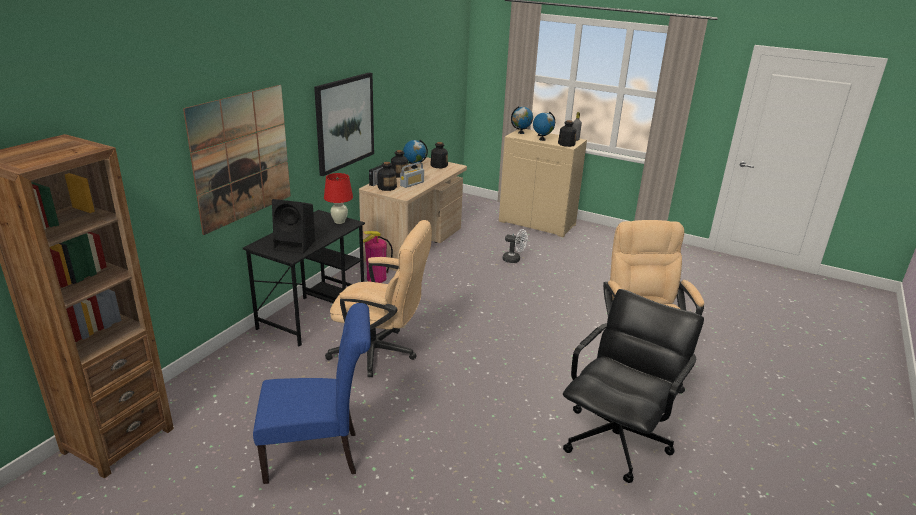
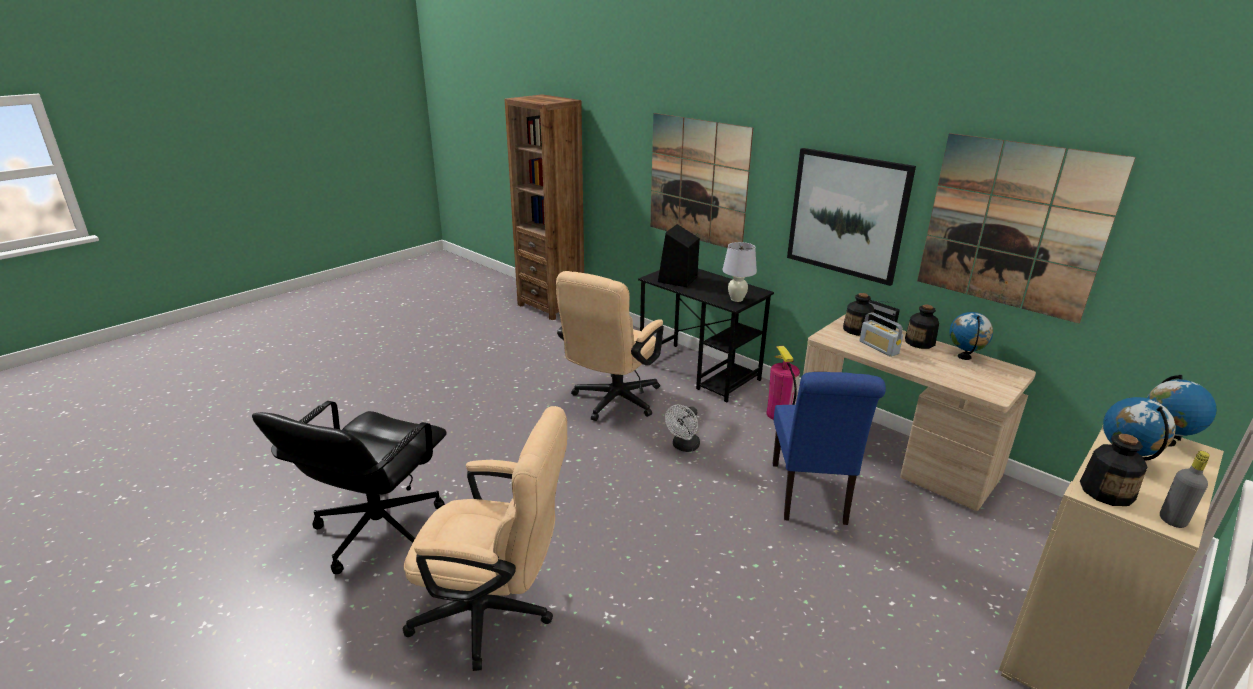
camera: 105 degrees right, 0 degrees up
(319, 455) = (487, 367): blue chair -> blue chair (810, 497)
(339, 221) = (736, 299): red table lamp -> white table lamp
(405, 87) = (1013, 226): none -> picture
(438, 165) = (988, 379): bottle -> none
(514, 260) = (857, 558): white fan -> white fan (683, 447)
(616, 441) = (377, 530): black office chair -> black office chair turned 60 degrees clockwise

